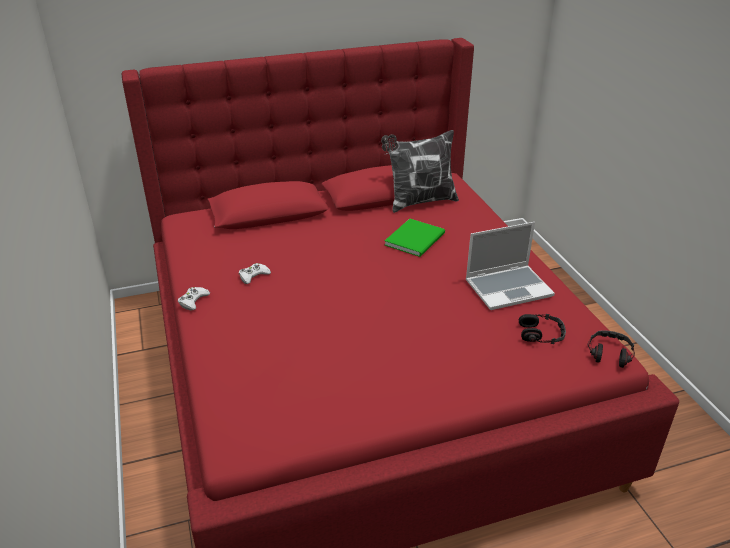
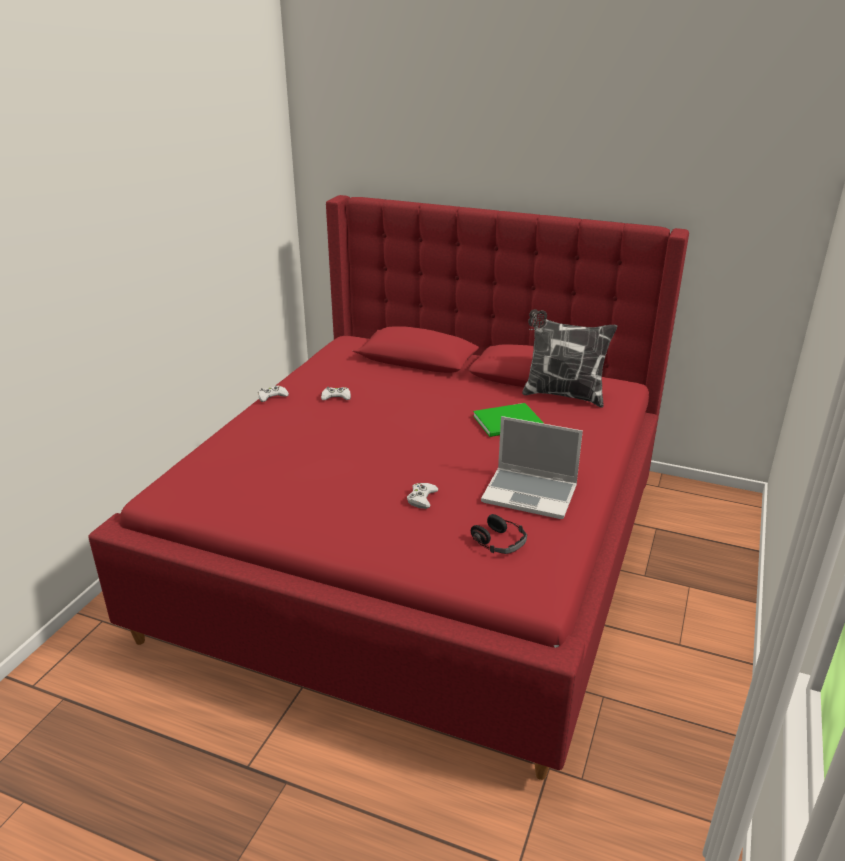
camera: 40 degrees right, 5 degrees down
(448, 329) = (421, 498): none -> white game controller
(609, 353) = (540, 589): headphones -> none

